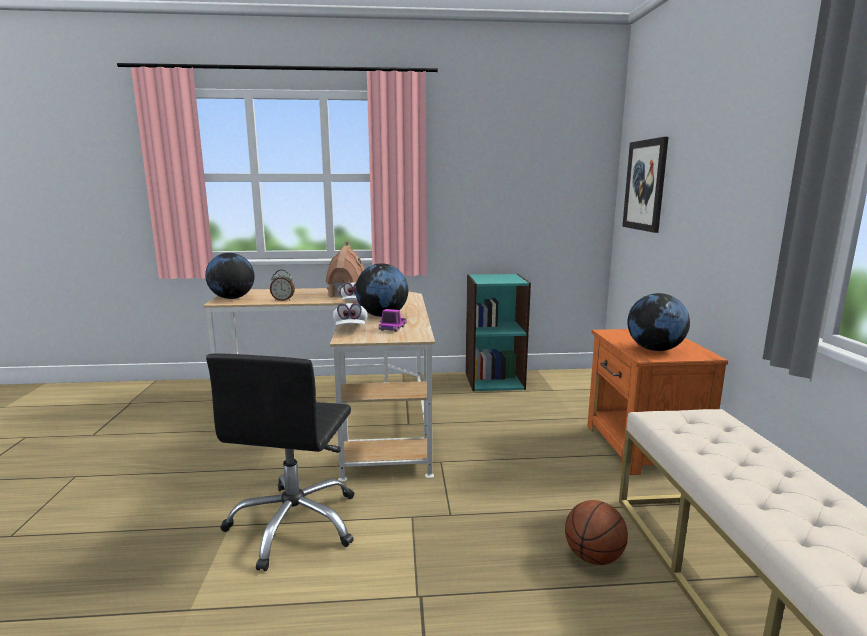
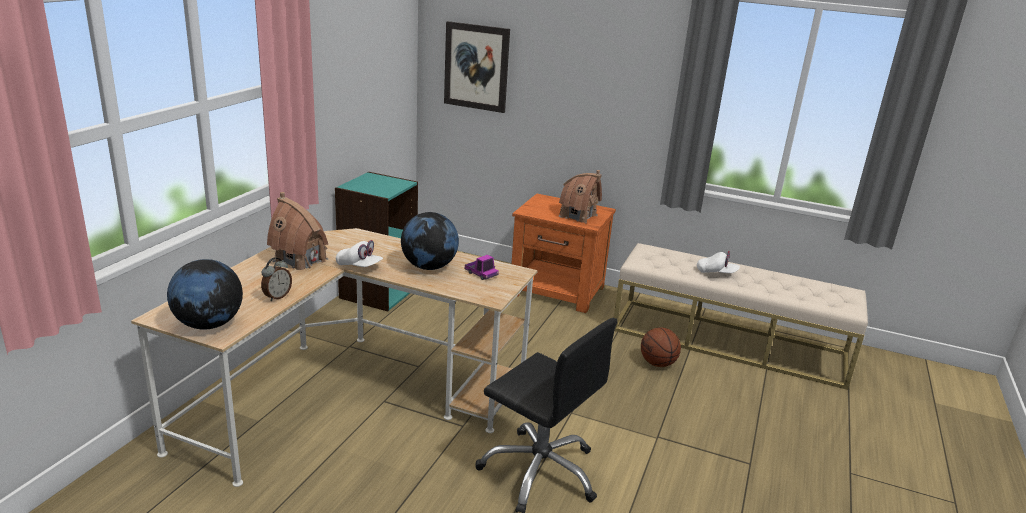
camera: 65 degrees left, 10 degrees up
(350, 329) = (462, 290): white cap -> white cap (716, 273)
(654, 349) = (578, 216): globe -> toy house

